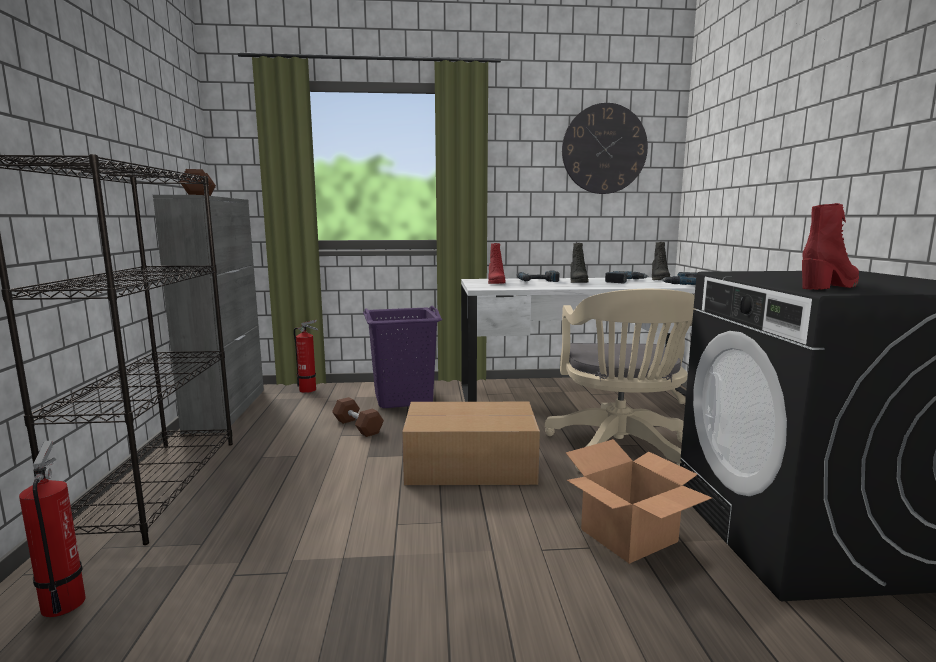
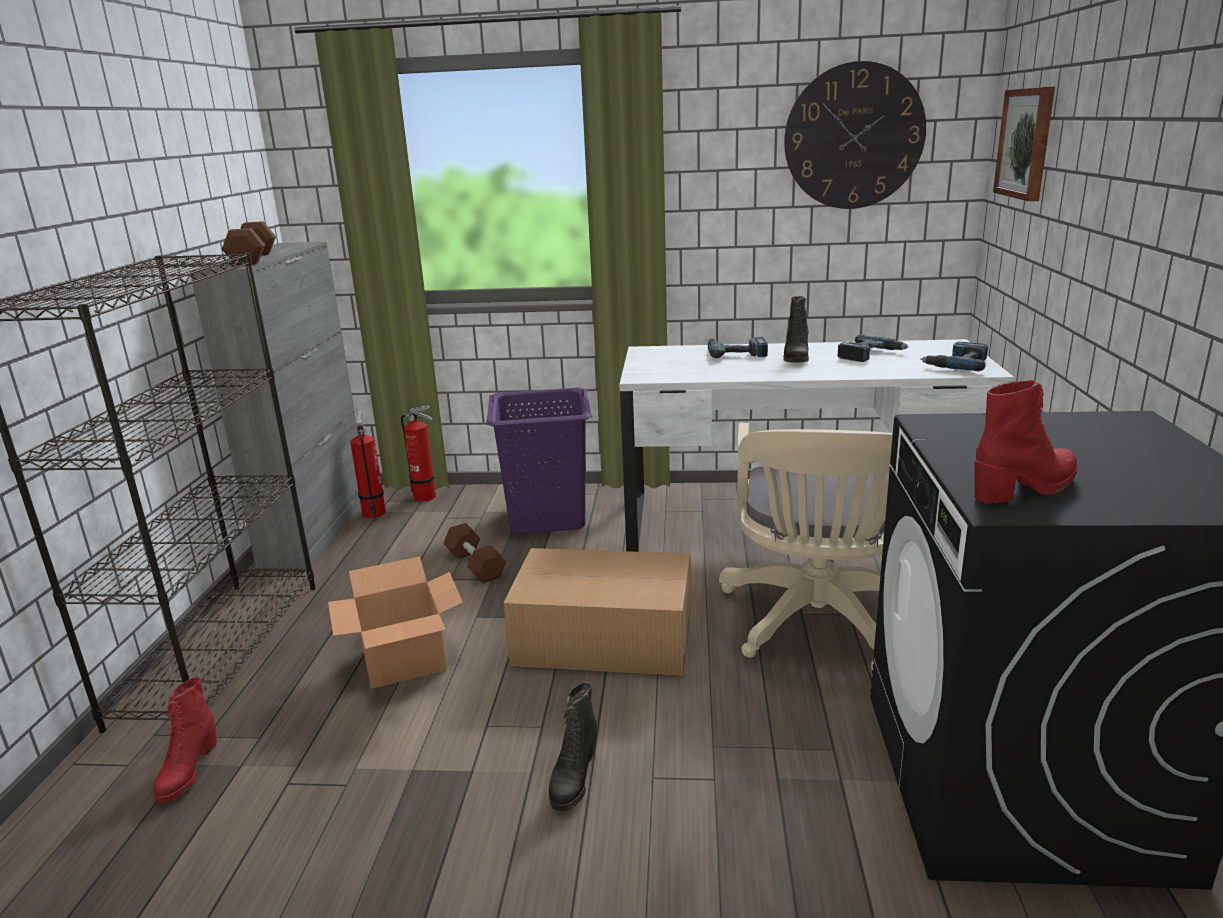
camera: 10 degrees right, 10 degrees up
(65, 600) = (112, 801): fire extinguisher -> fire extinguisher (374, 511)
(495, 283) = (671, 360): red boot -> red boot (188, 772)
(629, 535) = (773, 764): cardboard box -> cardboard box (405, 659)
(659, 279) = (929, 349): black boot -> black boot (573, 779)
(717, 147) = (1026, 143): none -> picture

